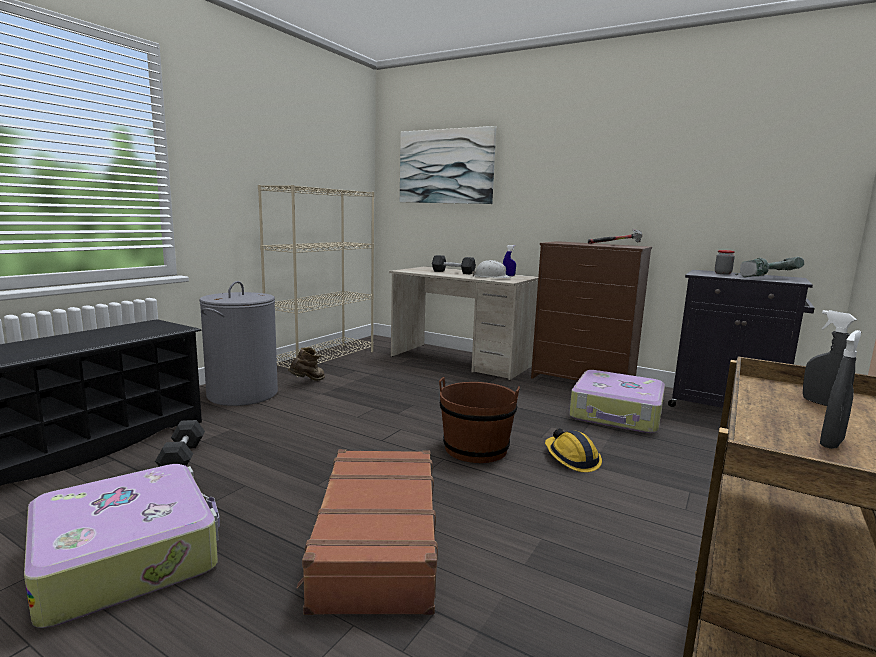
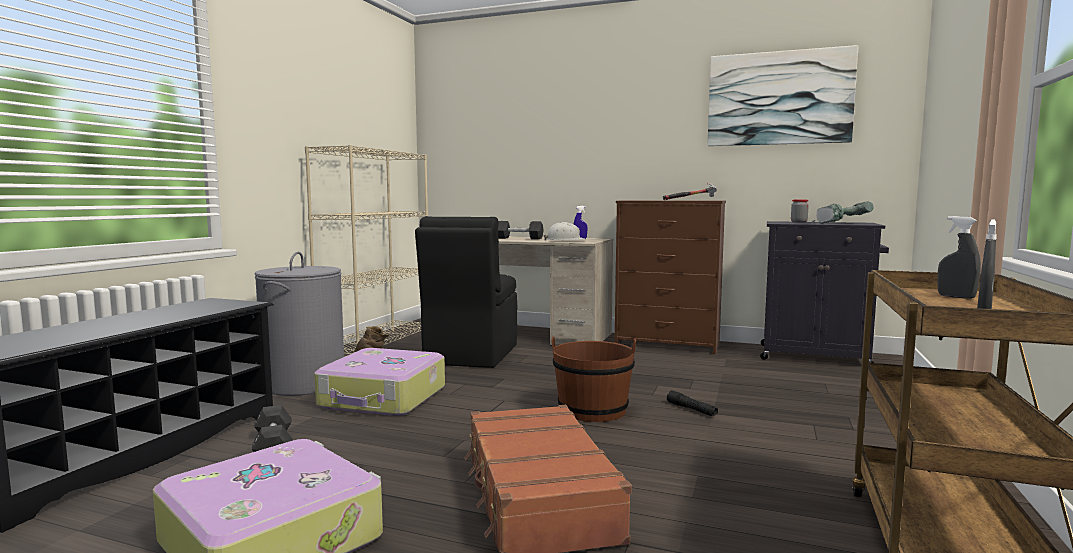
camera: 10 degrees left, 5 degrees down
(396, 377) = (470, 355): none -> black chair
(446, 166) = (500, 126): picture -> picture (779, 98)
(571, 458) = (691, 410): hard hat -> black flashlight
(617, 414) = (715, 369): suitcase -> suitcase (383, 398)

